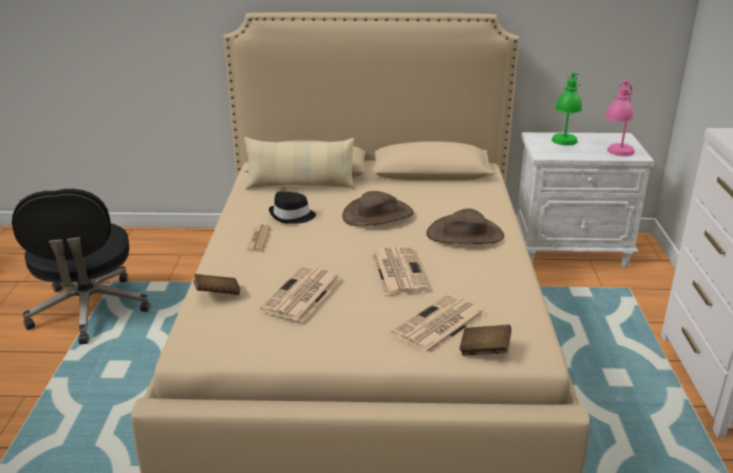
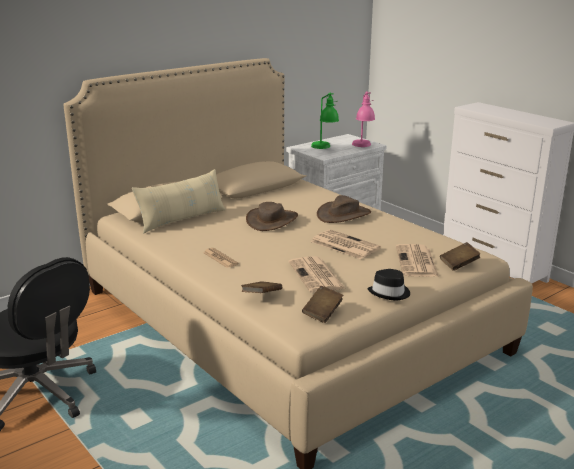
camera: 40 degrees left, 5 degrees down
(236, 338) = (322, 313): none -> brown book
(292, 216) = (215, 238): black hat -> black hat (390, 293)

